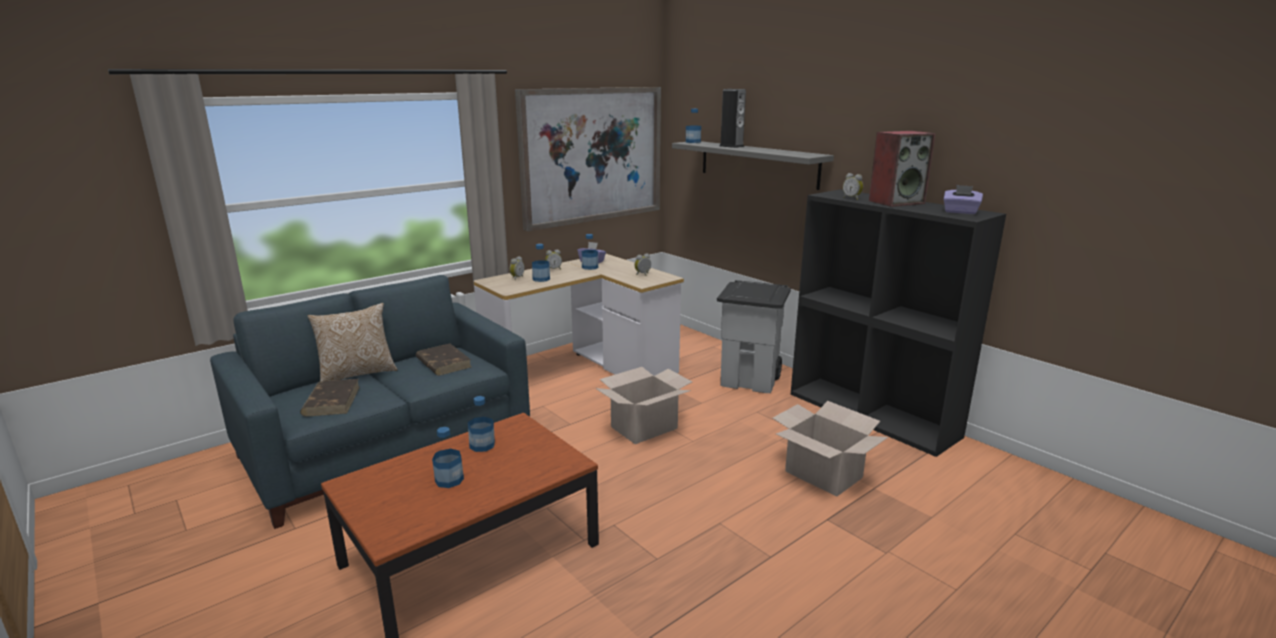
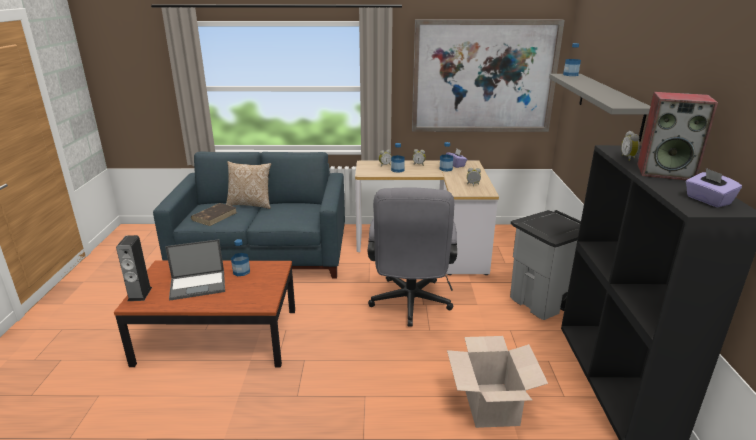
camera: 40 degrees right, 5 degrees up
(443, 362) = (294, 212): brown book -> none
(449, 480) = (198, 285): bottle -> laptop
(644, 428) = (410, 305): cardboard box -> grey office chair
(731, 146) = (588, 84): speaker -> speaker (140, 294)

